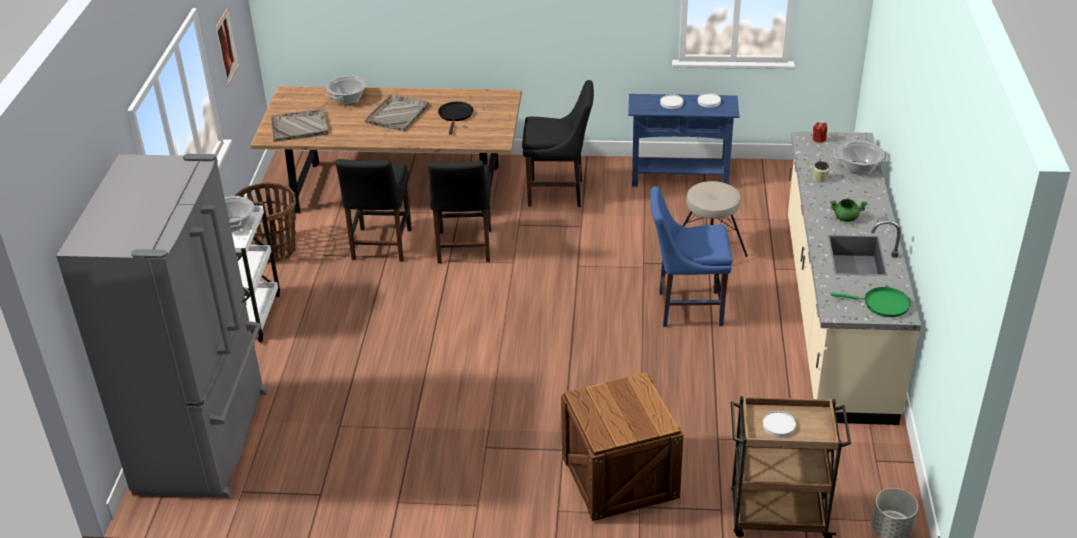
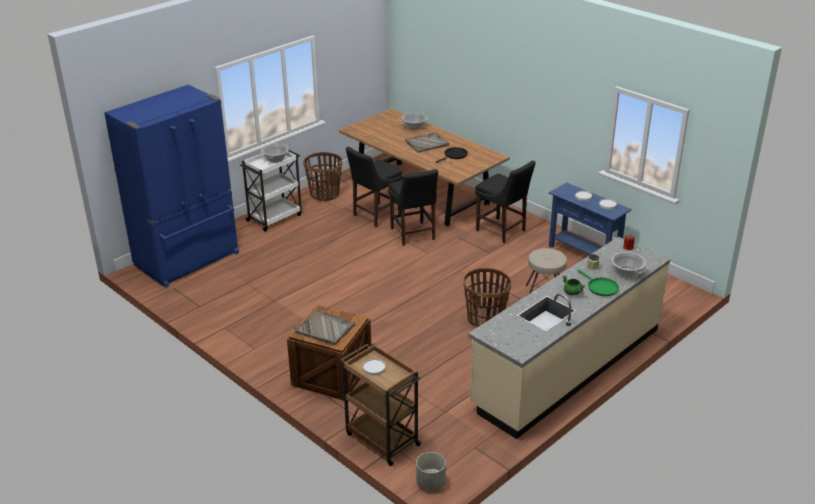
camera: 40 degrees right, 5 degrees down
(206, 440) = (188, 260): grey fridge -> blue fridge
(226, 46) = (346, 69): picture -> none
(300, 126) = (372, 130): grey tray -> grey tray (325, 329)
(463, 248) = (413, 235): black chair -> black chair turned 60 degrees counterclockwise
(686, 308) = (485, 319): blue chair -> basket
(883, 304) = (517, 343): green frying pan -> green frying pan (601, 287)

